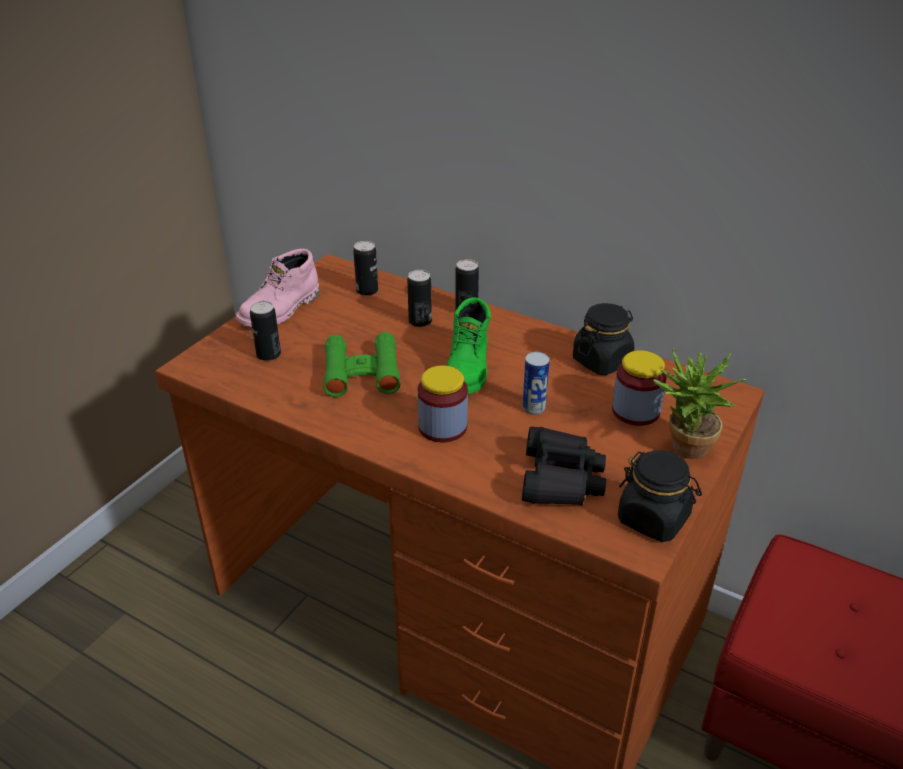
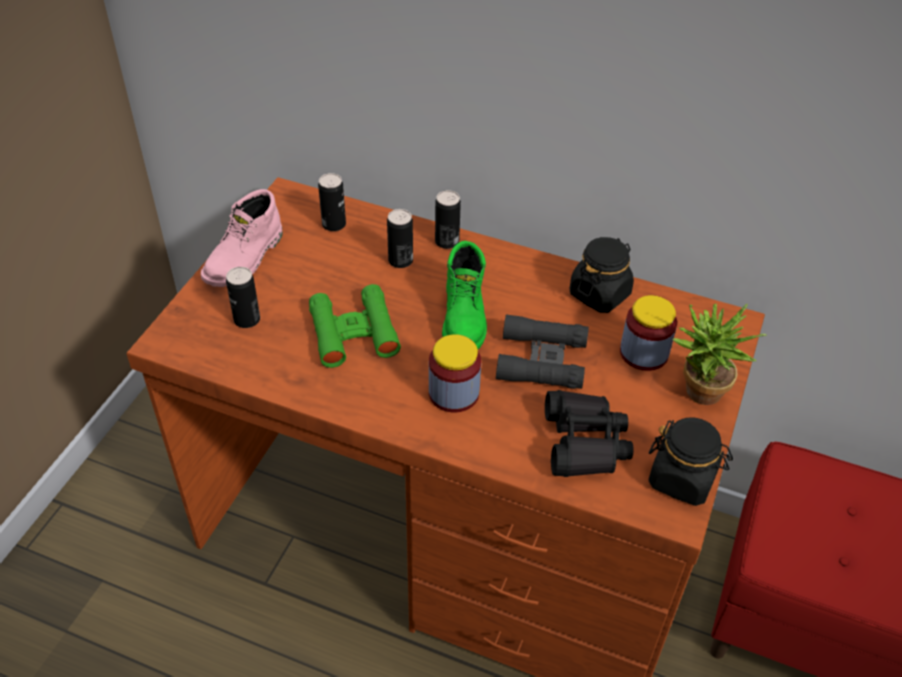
camera: 10 degrees left, 10 degrees up
(534, 408) = (541, 360): can -> black binoculars

